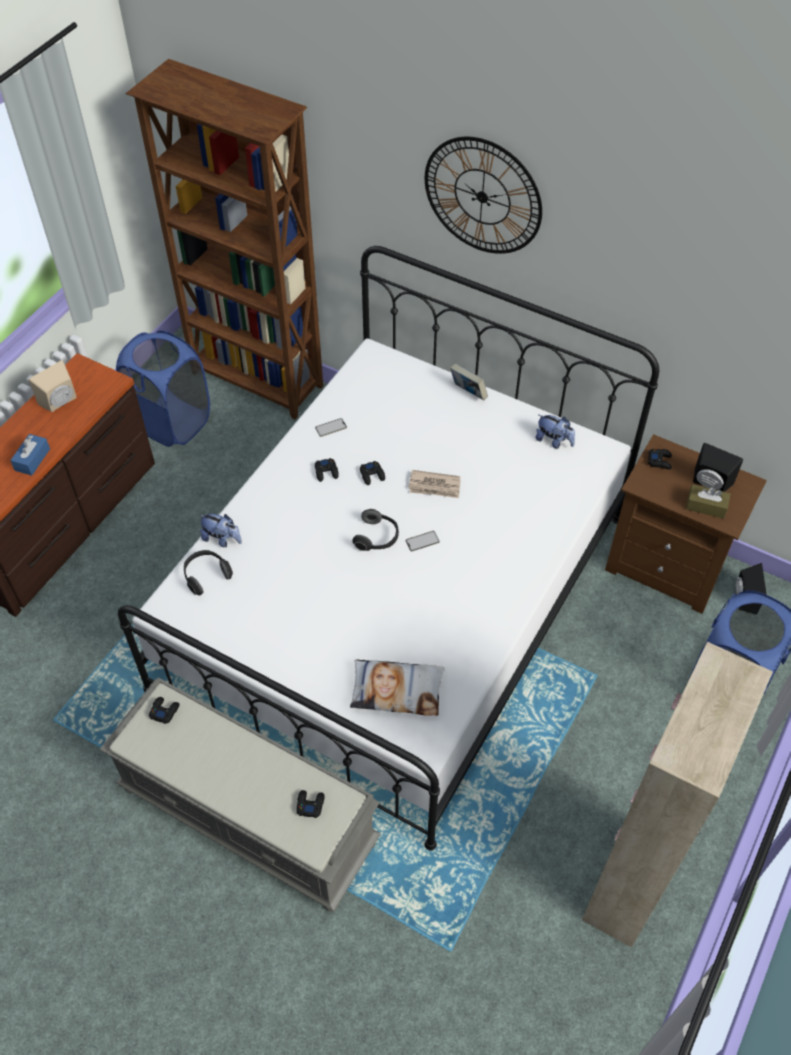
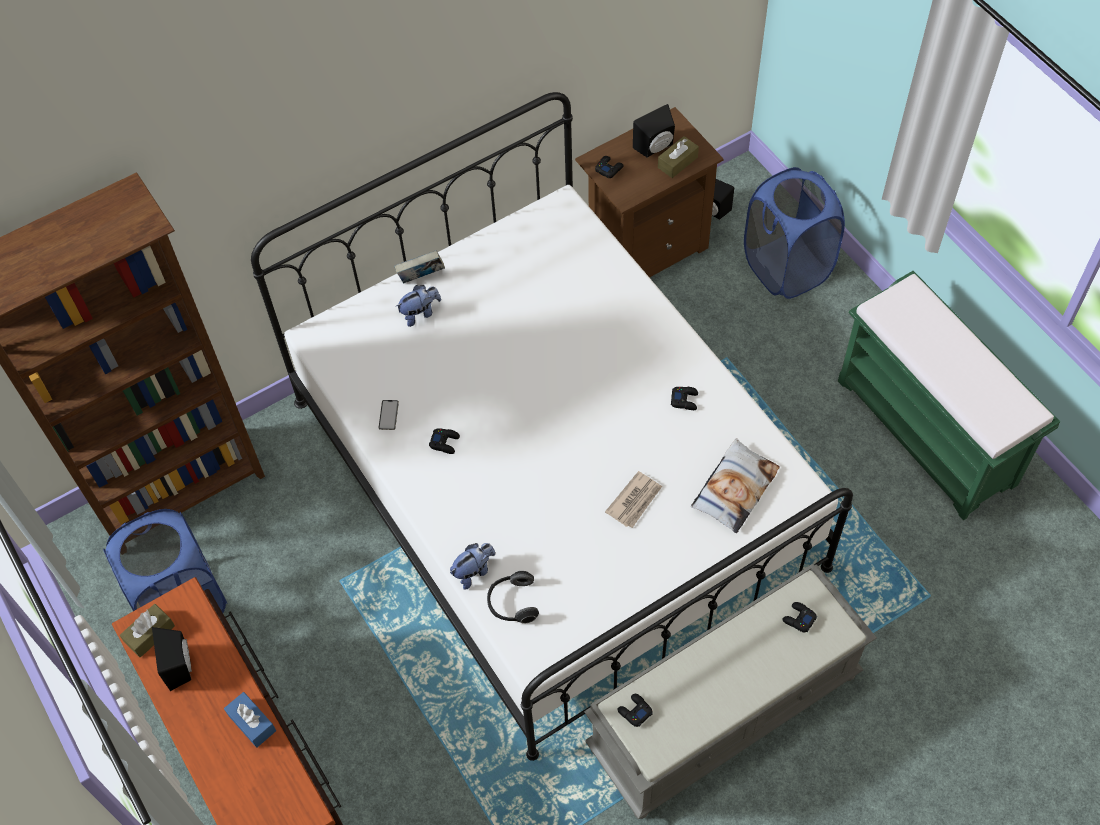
camera: 60 degrees left, 5 degrees up
(61, 402) = (181, 665): beige speaker -> black speaker
(77, 375) = (150, 634): none -> brown tissue box
(372, 475) = (474, 404): black game controller -> black game controller (684, 400)
(377, 537) = (554, 432): headphones -> none
(422, 541) = (580, 397): phone -> none
(435, 486) = (521, 357): newspaper -> newspaper (635, 501)
(482, 196) = (351, 98): wall clock -> none
(554, 441) = (526, 238): plush toy -> plush toy (420, 313)
(629, 882) = (928, 432): beige cabinet -> green bench

